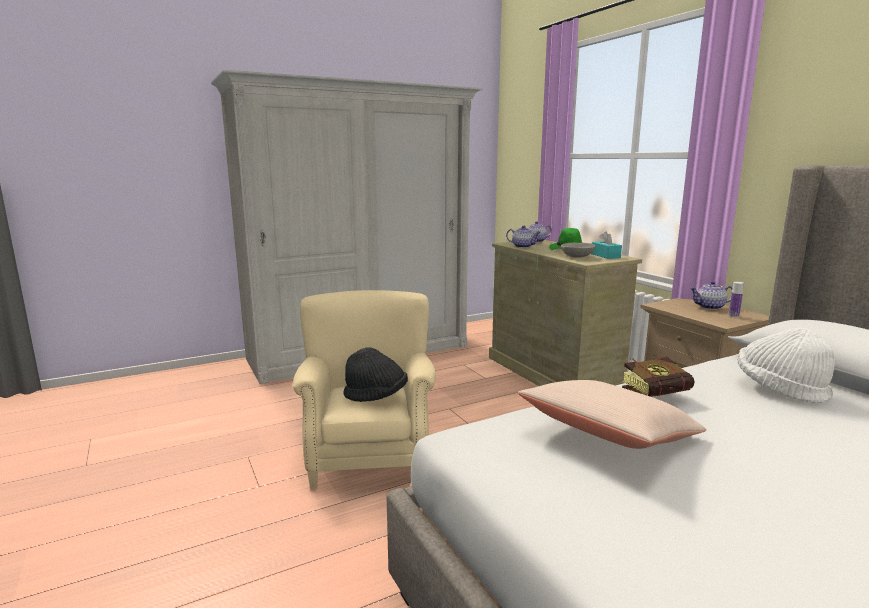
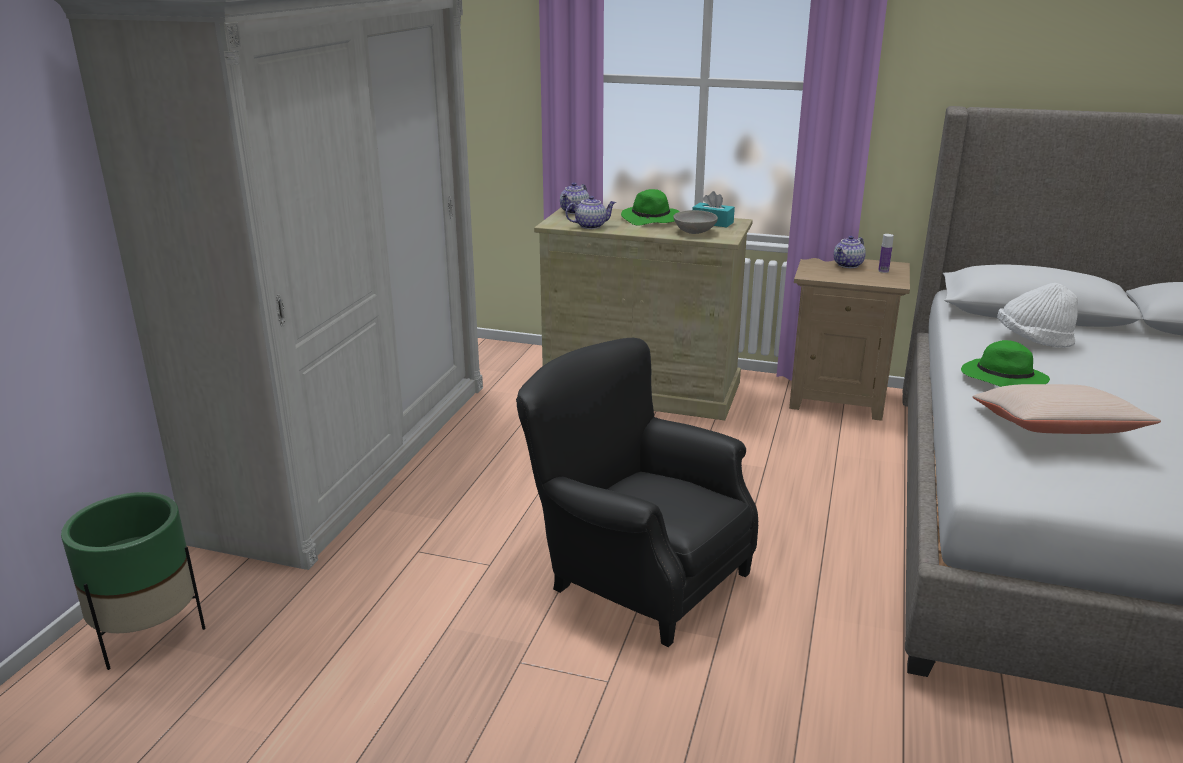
camera: 45 degrees left, 10 degrees up
(180, 381) = (149, 634): none -> green planter
(368, 451) = (637, 574): beige armchair -> black armchair
(376, 397) = (682, 494): black hat -> none
(661, 396) = (1001, 379): book -> green hat

